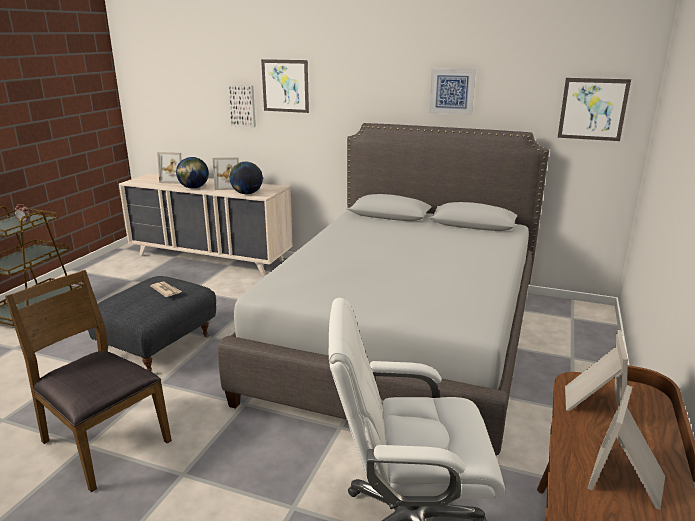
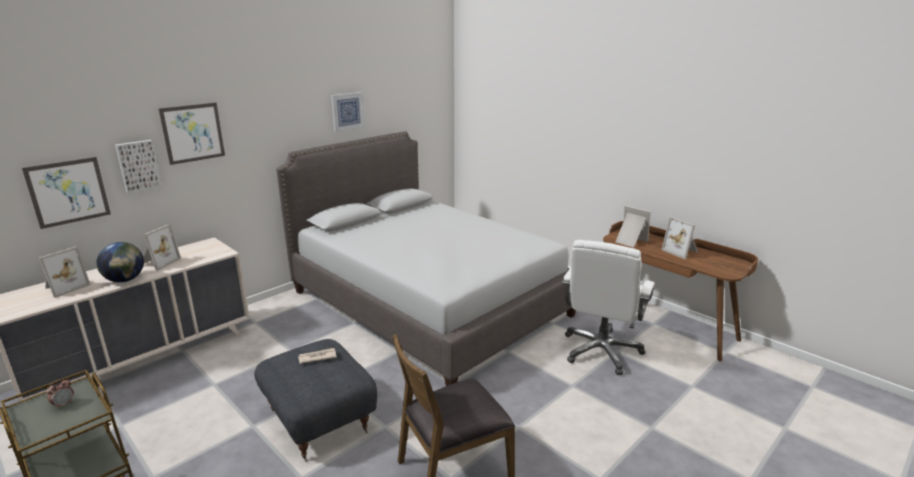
camera: 65 degrees left, 0 degrees up
(247, 193) = (203, 257): globe -> none
(592, 109) = (428, 108): picture -> picture (68, 192)

